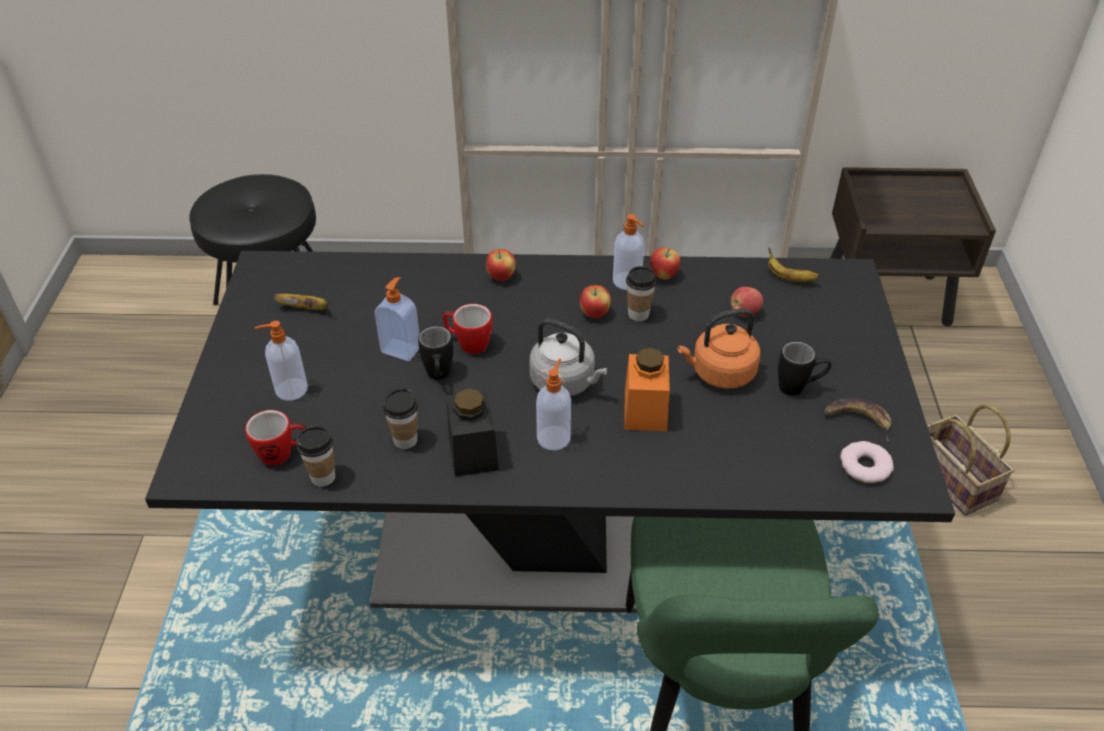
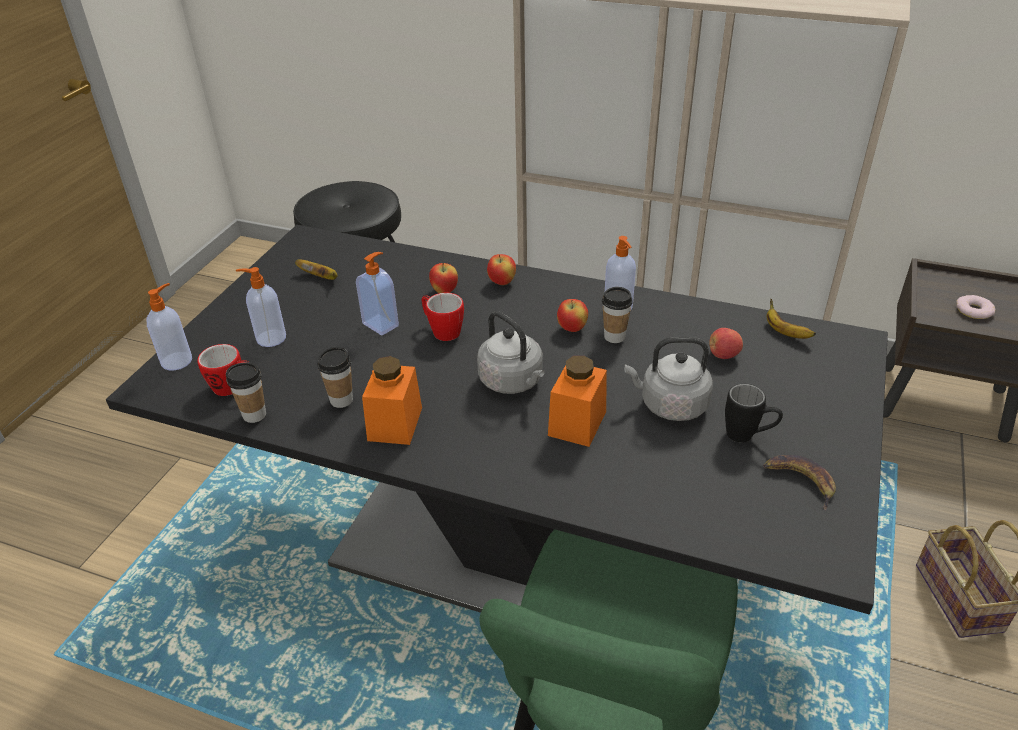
camera: 20 degrees right, 5 degrees down
(439, 377) = (400, 354): black mug -> none
(473, 452) = (395, 424): black jar -> orange jar
(554, 437) = (476, 427): soap dispenser -> soap dispenser (178, 360)
(663, 276) = (656, 308): apple -> apple (444, 291)
(719, 373) = (670, 405): orange kettle -> grey kettle
(865, 466) = (786, 529): donut -> donut (973, 310)

